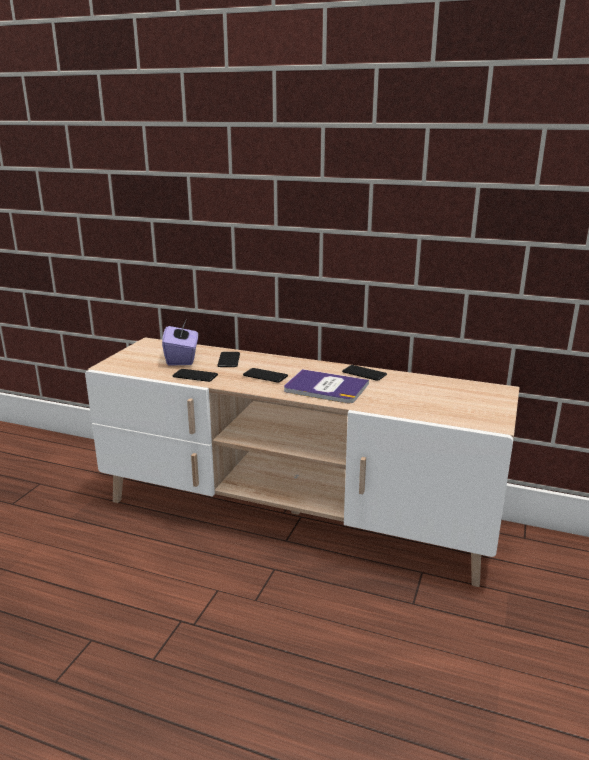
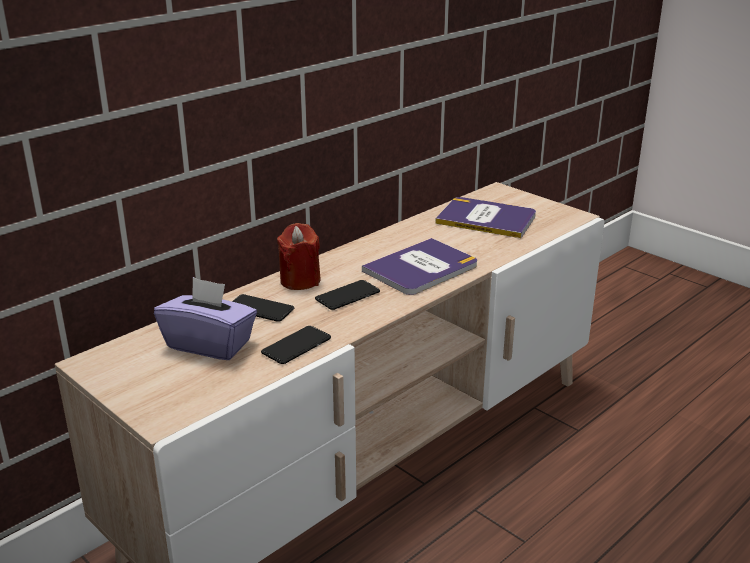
camera: 65 degrees left, 5 degrees up
(272, 361) = (300, 280): none -> red candle
(364, 373) = (398, 238): phone -> none
(437, 394) = (486, 219): none -> book

